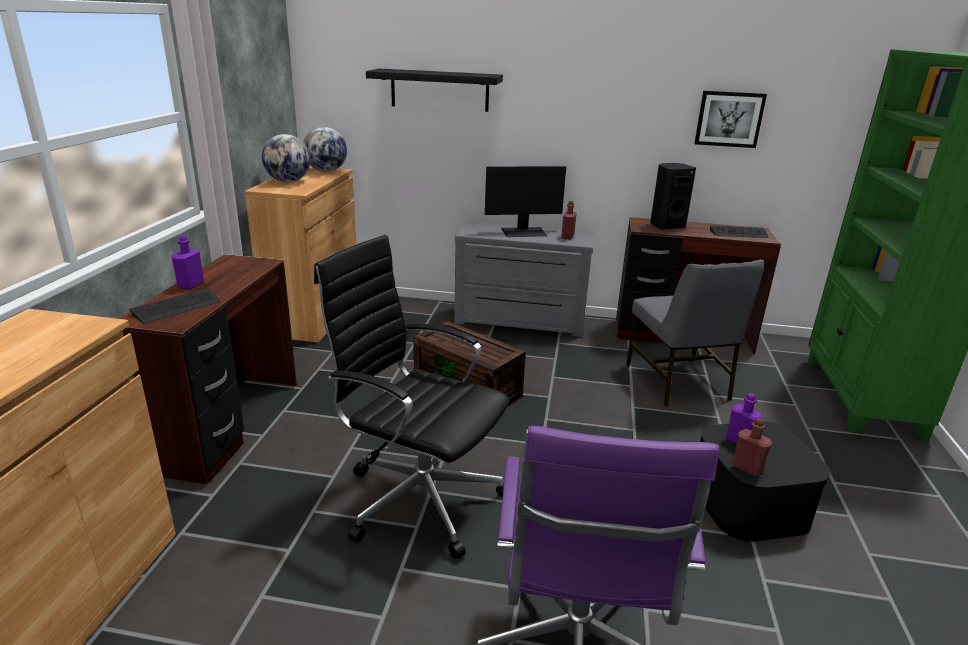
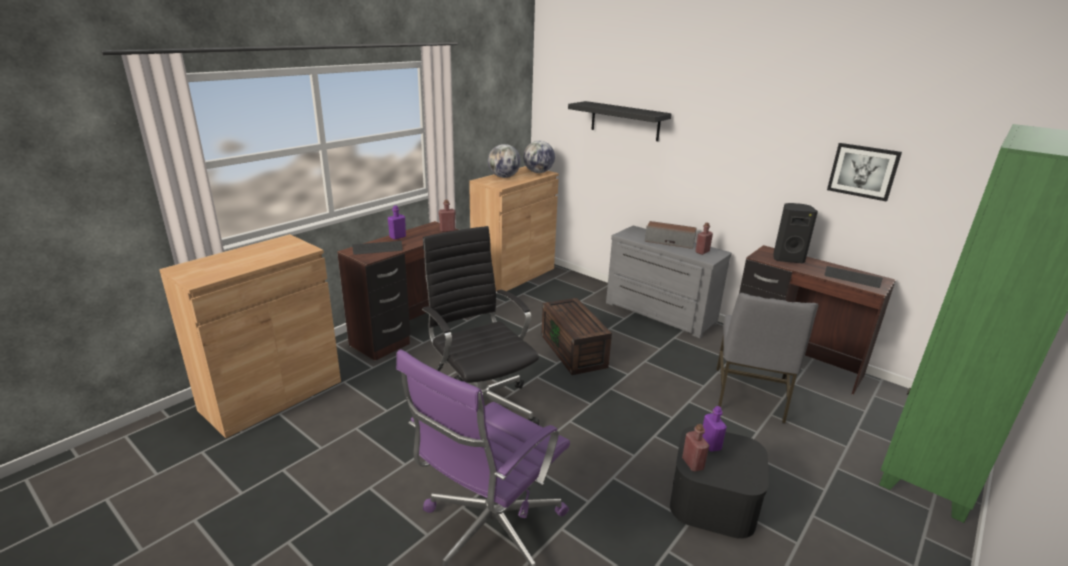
camera: 30 degrees right, 0 degrees up
(258, 262) = (447, 230): none -> red bottle
(524, 232) = (669, 242): monitor -> speaker

